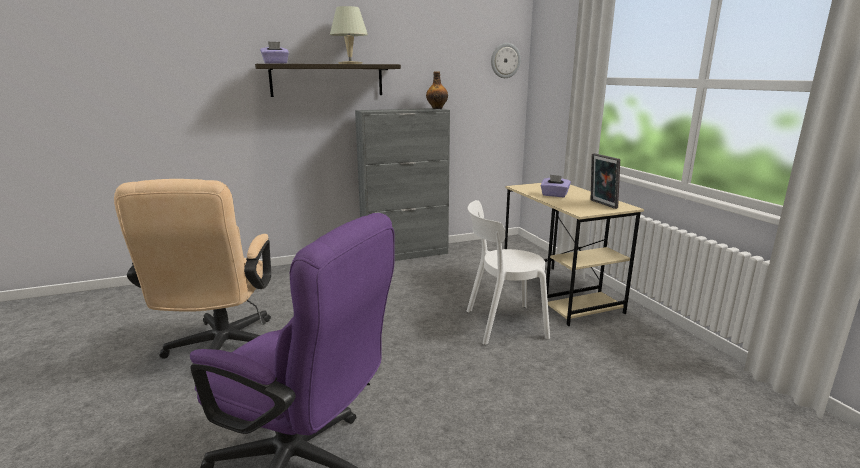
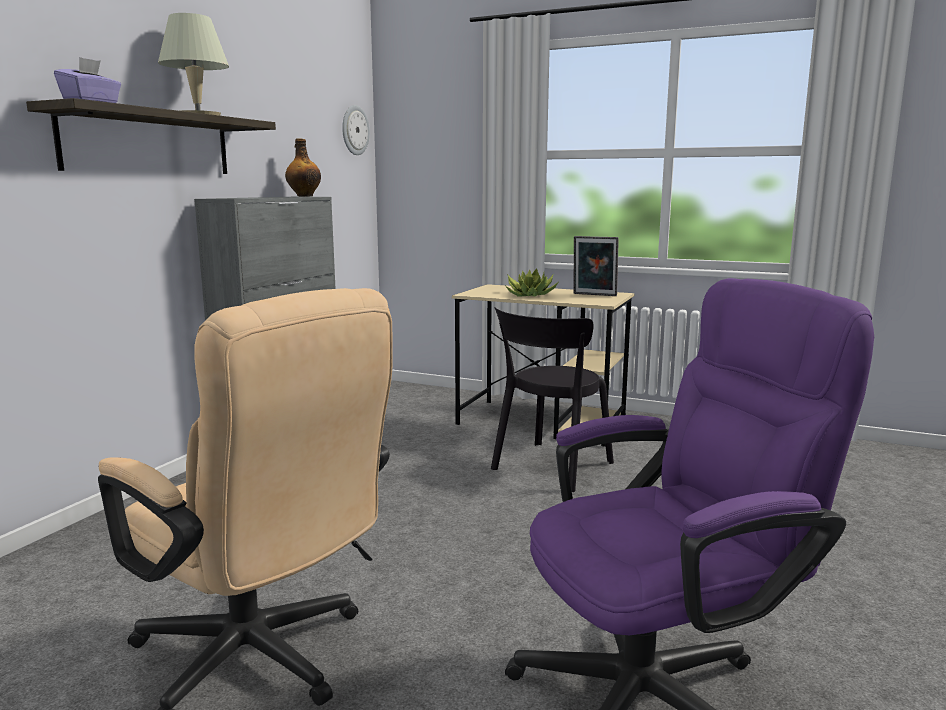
camera: 45 degrees left, 5 degrees down
(501, 324) = (549, 468): white chair -> black chair
(554, 195) = (530, 295): purple tissue box -> potted plant

